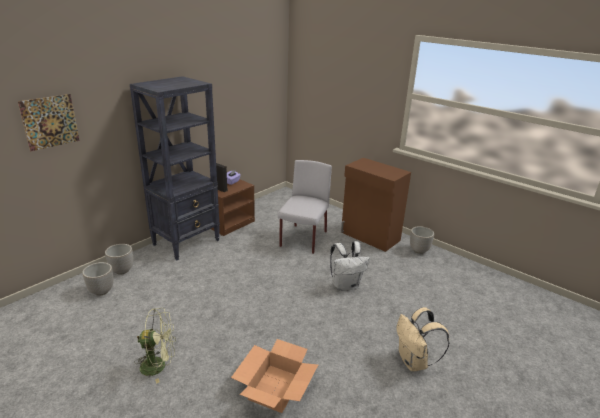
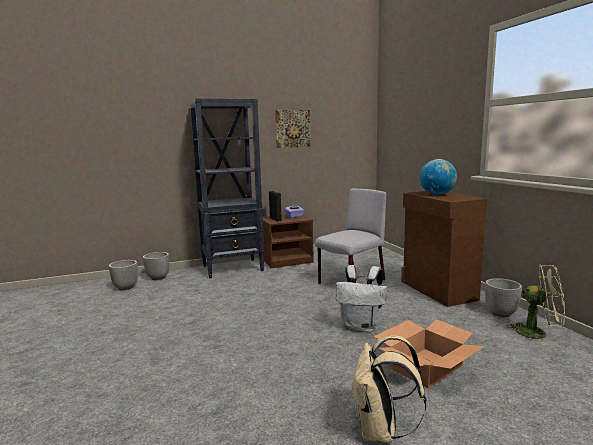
camera: 30 degrees right, 15 degrees down
(50, 122) = (113, 126): picture -> picture (293, 128)
(159, 365) = (95, 348): green fan -> green fan (538, 333)
(275, 388) = (170, 400): cardboard box -> cardboard box (425, 367)
(373, 167) = (437, 194): none -> globe

